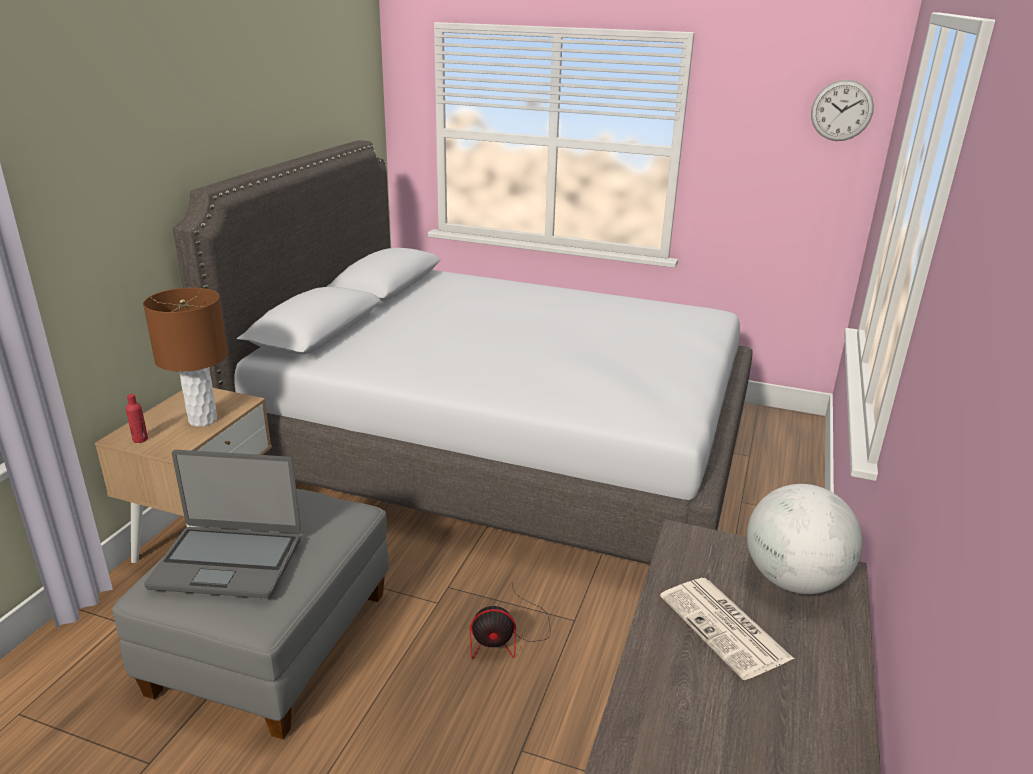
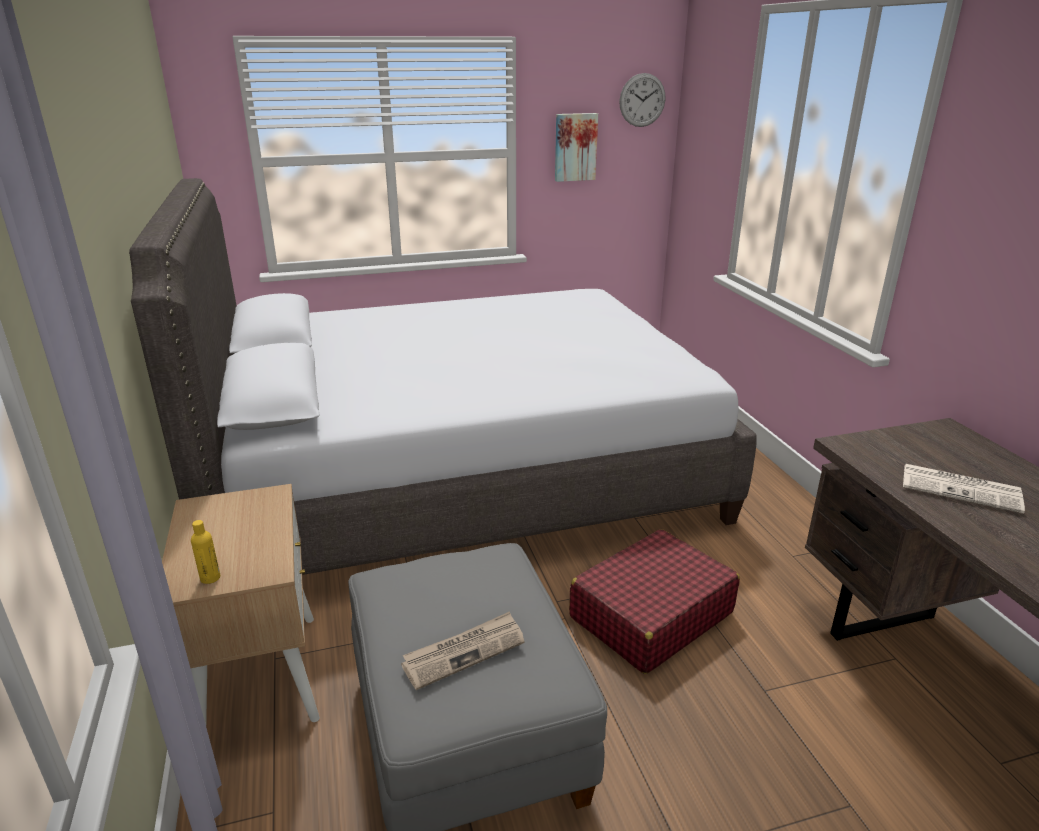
camera: 35 degrees left, 0 degrees up
(140, 439) = (210, 578): red bottle -> yellow bottle
(203, 420) = (255, 529): brown table lamp -> none
(228, 561) = (464, 652): laptop -> newspaper
(507, 637) = (650, 615): fan -> red suitcase
(749, 154) = (575, 147): none -> picture
(793, 580) = (939, 444): globe -> none

